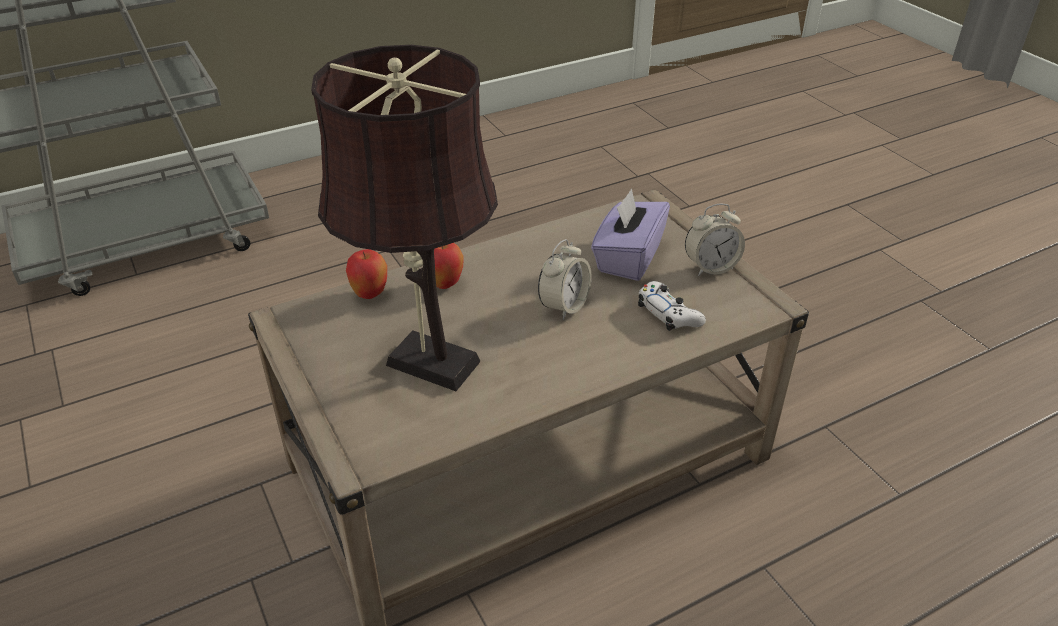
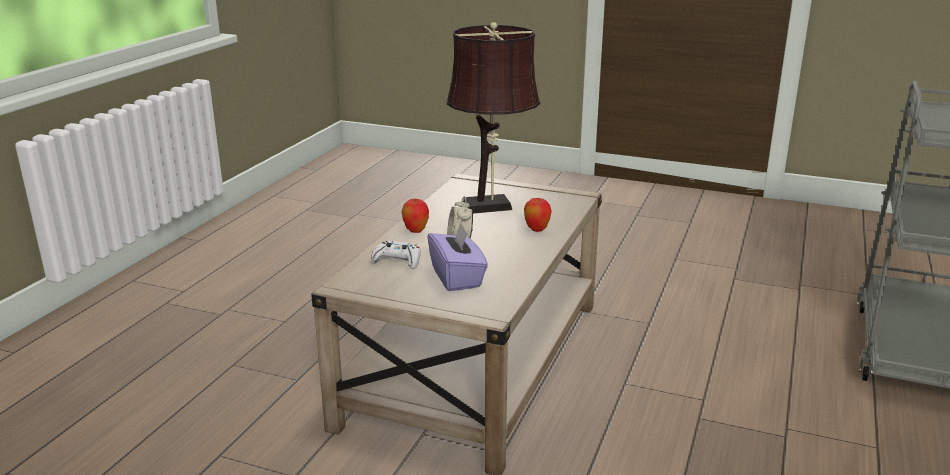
camera: 140 degrees right, 15 degrees down
(370, 294) = (563, 214): apple -> apple (415, 231)
(710, 267) = (397, 291): alarm clock -> none

